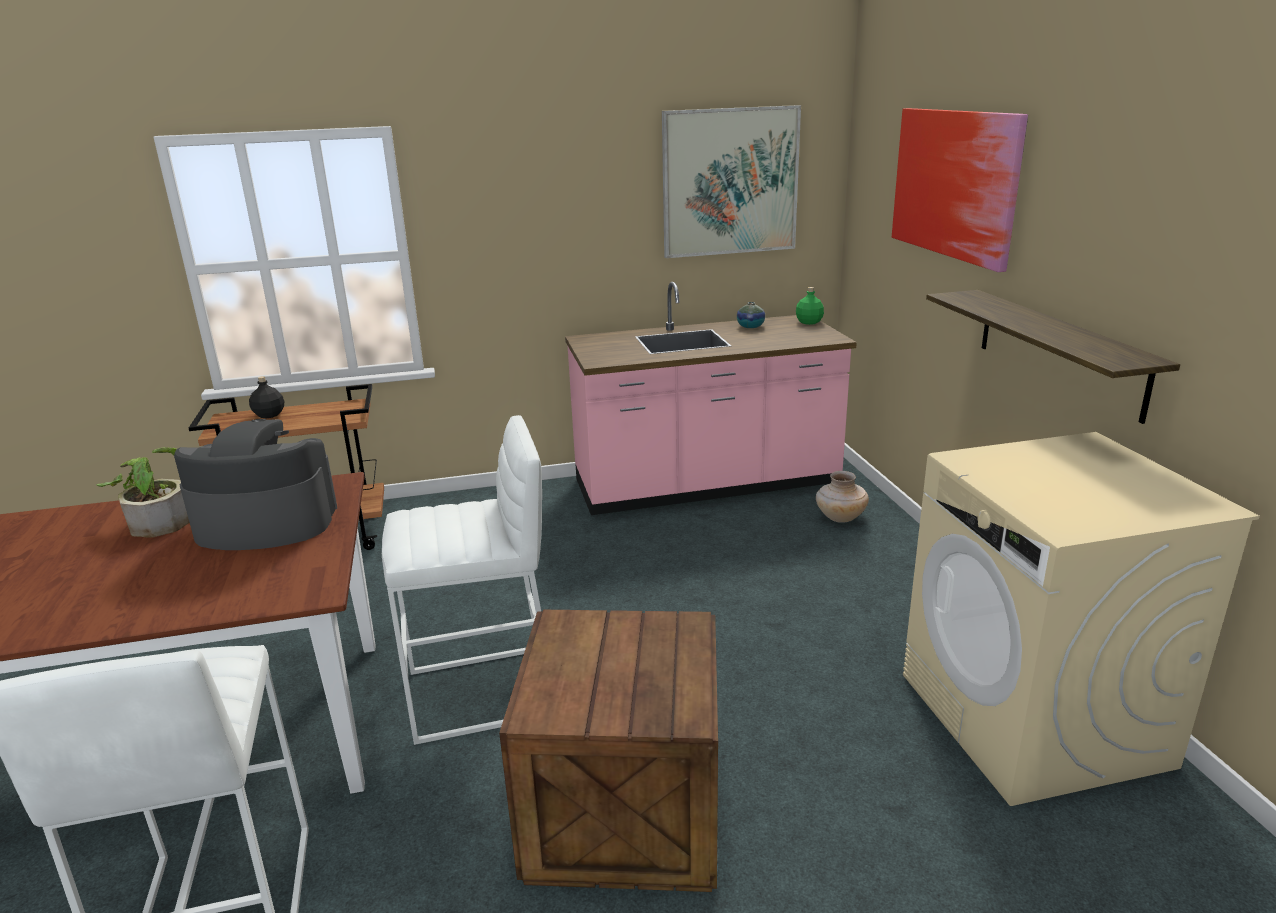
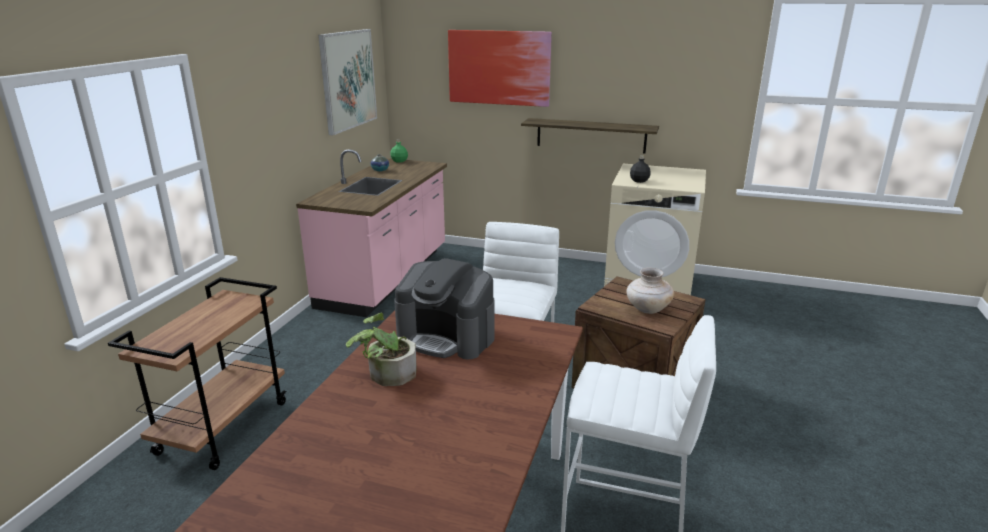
camera: 60 degrees left, 0 degrees up
(266, 523) = (447, 337): coffee machine -> coffee machine turned 90 degrees counterclockwise
(269, 415) = (179, 329): black bottle -> black bottle (639, 181)
(840, 518) = (471, 261): beige vase -> beige vase (647, 309)

